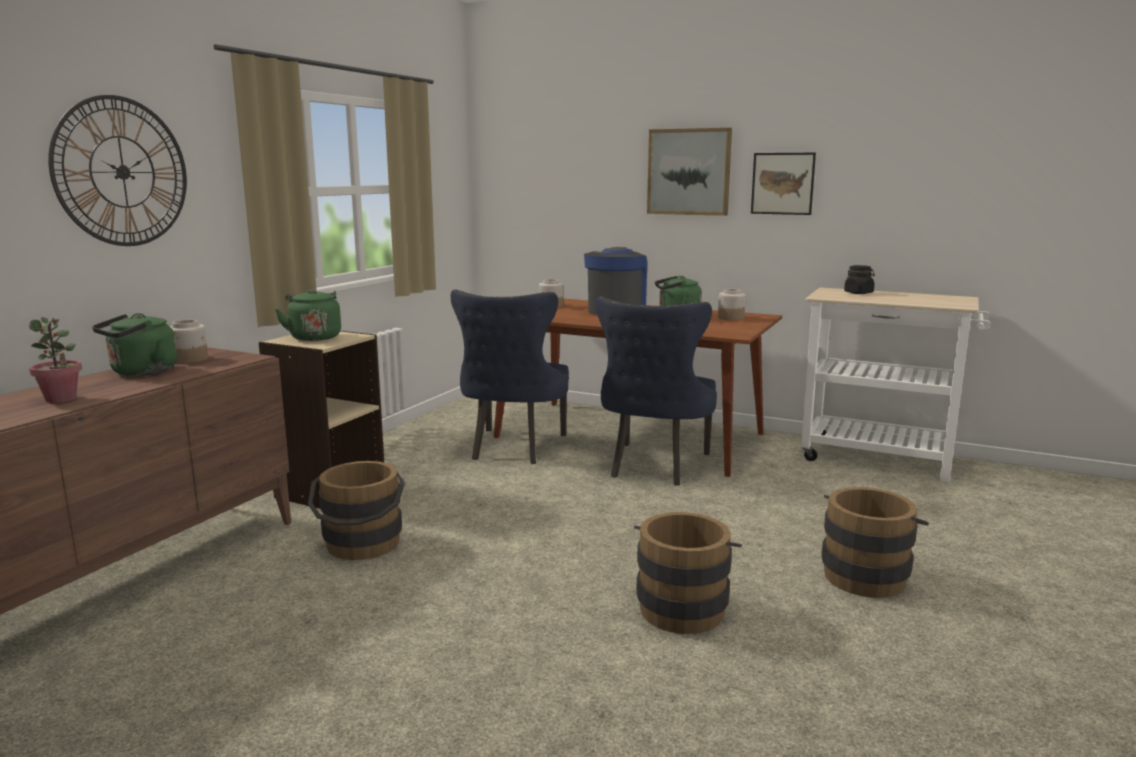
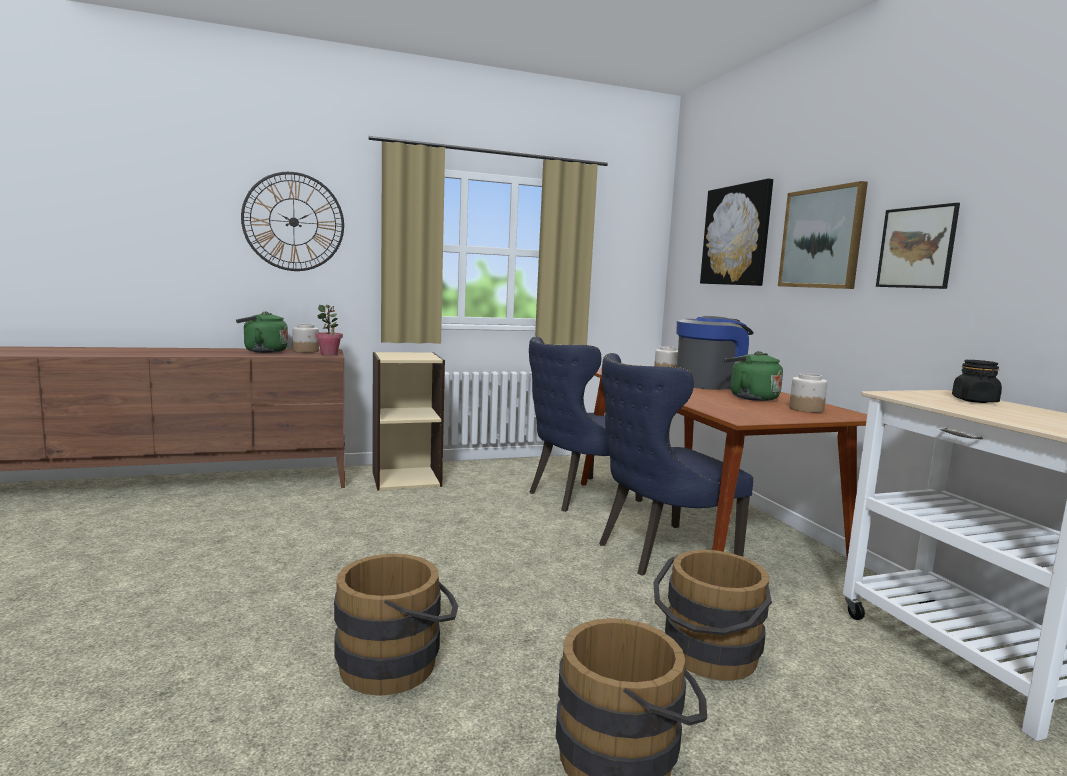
camera: 45 degrees right, 5 degrees down
(61, 399) = (188, 353): potted plant -> potted plant (329, 354)
(314, 337) = (408, 355): green kettle -> none
(362, 547) = (339, 515): brown bucket -> brown bucket (707, 657)
(581, 163) = (736, 235): none -> picture

